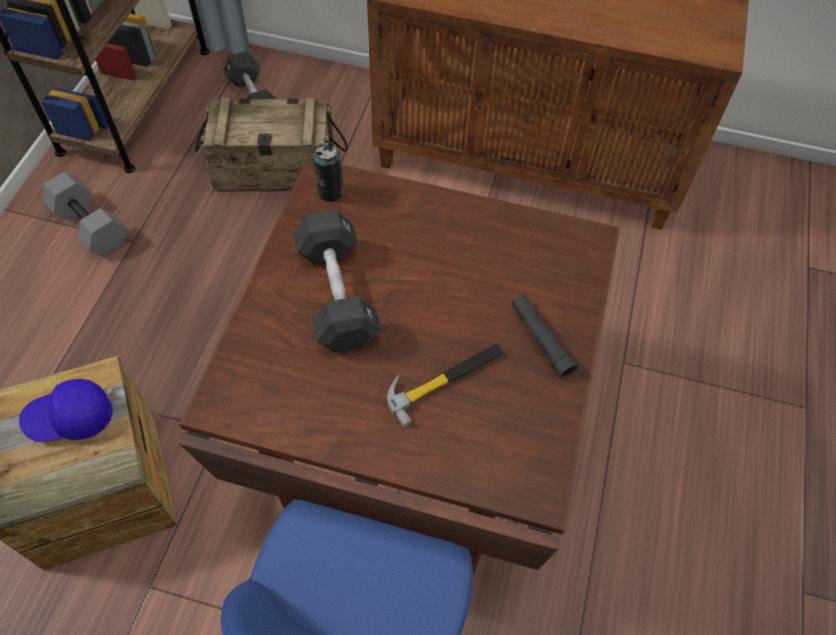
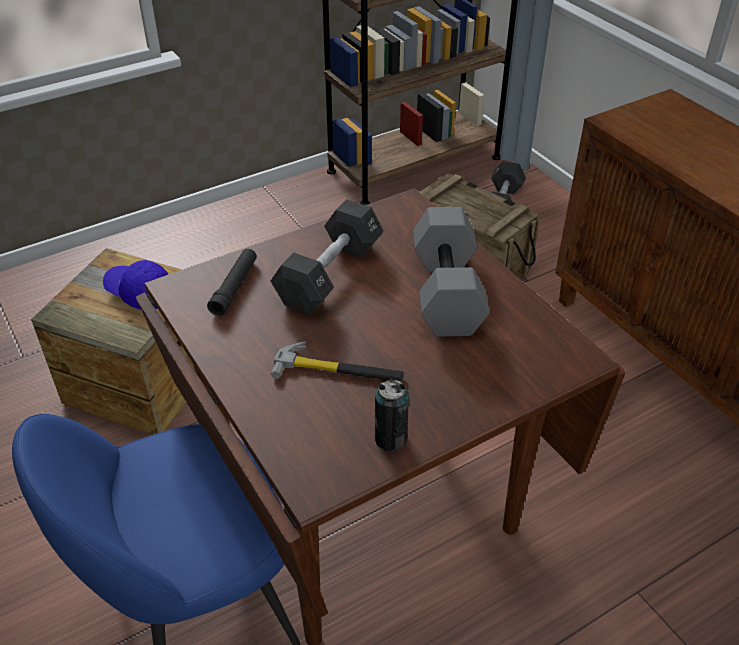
camera: 45 degrees right, 15 degrees down
(92, 226) = (304, 224): grey dumbbell -> grey dumbbell (449, 293)
(330, 192) = (403, 215): can -> can (390, 439)
(541, 340) = (446, 395): black flashlight -> black flashlight (234, 287)

